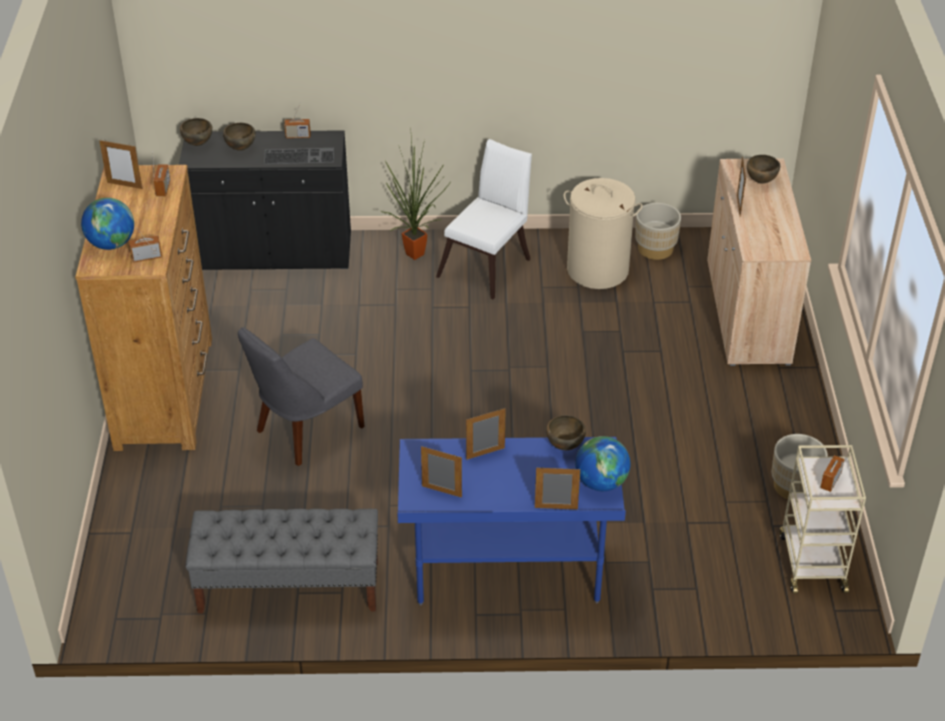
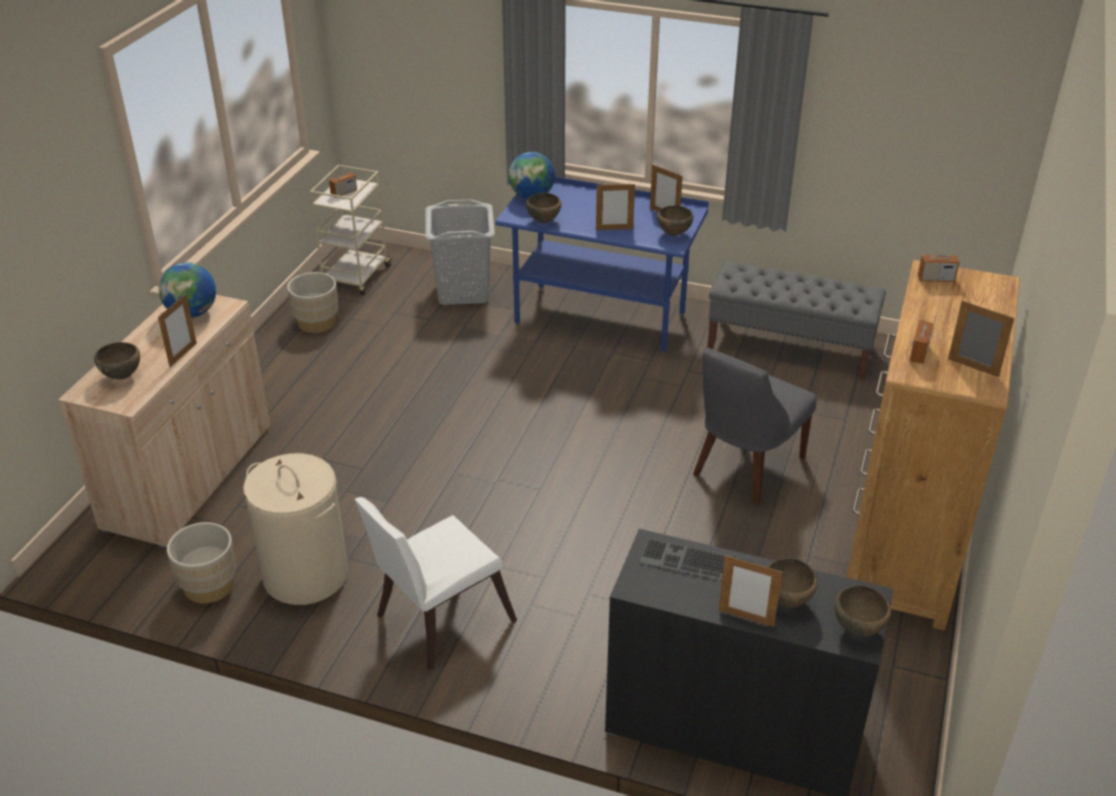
camera: 160 degrees left, 5 degrees down
(111, 244) = (981, 300): globe -> globe (192, 313)
(298, 136) = (688, 603): radio -> none
(305, 430) = (745, 468): grey chair -> grey chair turned 150 degrees clockwise
(418, 253) = (522, 667): potted plant -> none
(420, 462) = (673, 234): none -> brown bowl
(556, 508) = (578, 189): picture frame -> picture frame (746, 618)
(680, 572) = (462, 292): none -> grey laundry basket

